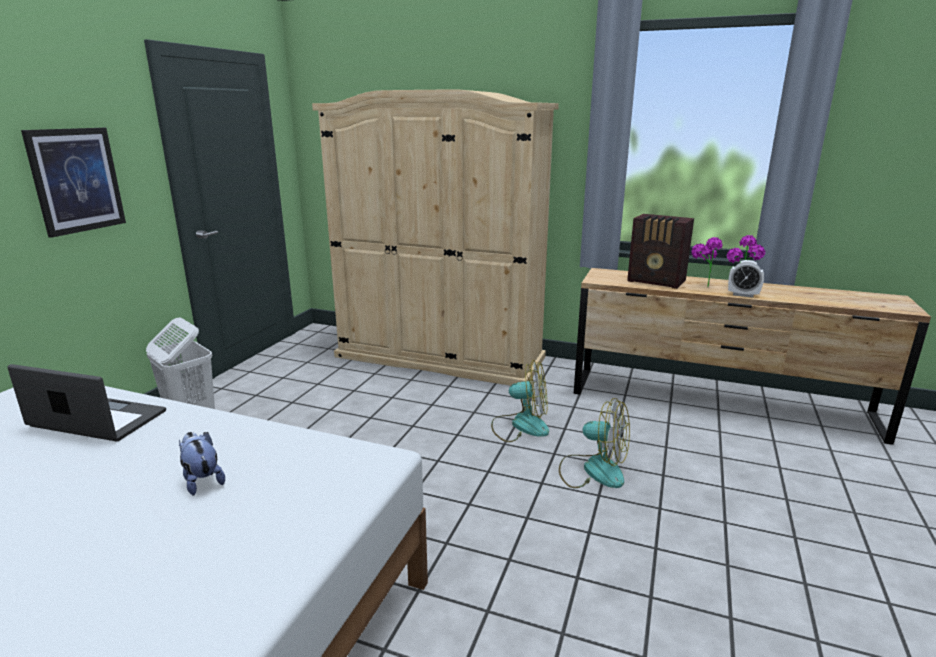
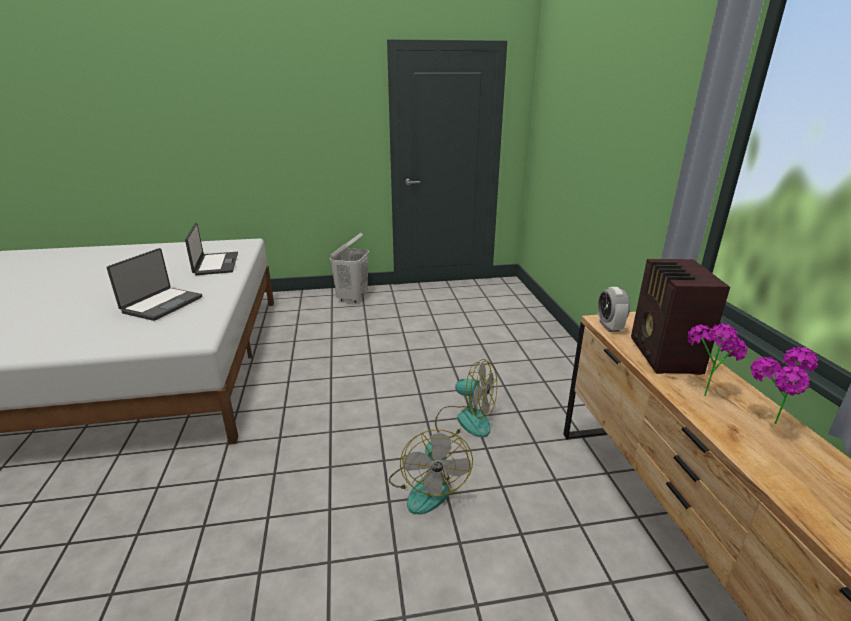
camera: 60 degrees right, 5 degrees up
(76, 180) = (319, 134): picture -> none
(202, 480) = (161, 304): plush toy -> laptop
(440, 357) = (536, 341): beige wardrobe -> none
(520, 425) = (465, 420): fan -> fan turned 45 degrees counterclockwise
(743, 295) = (717, 430): alarm clock -> alarm clock (609, 326)

